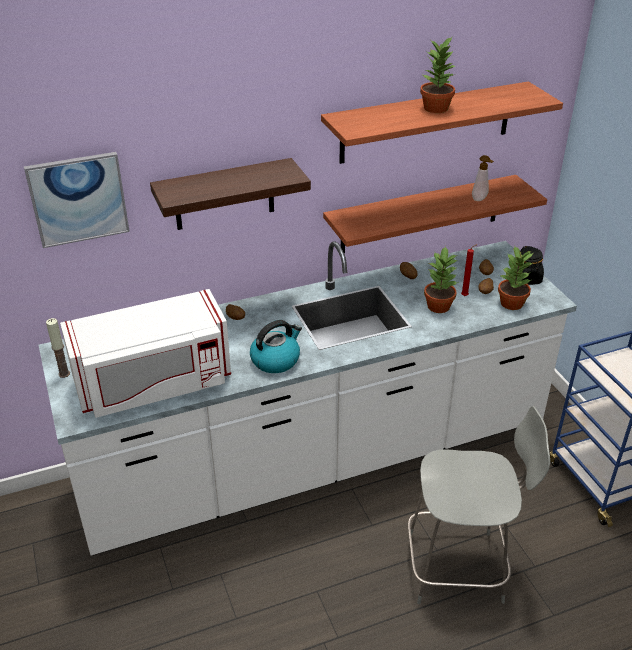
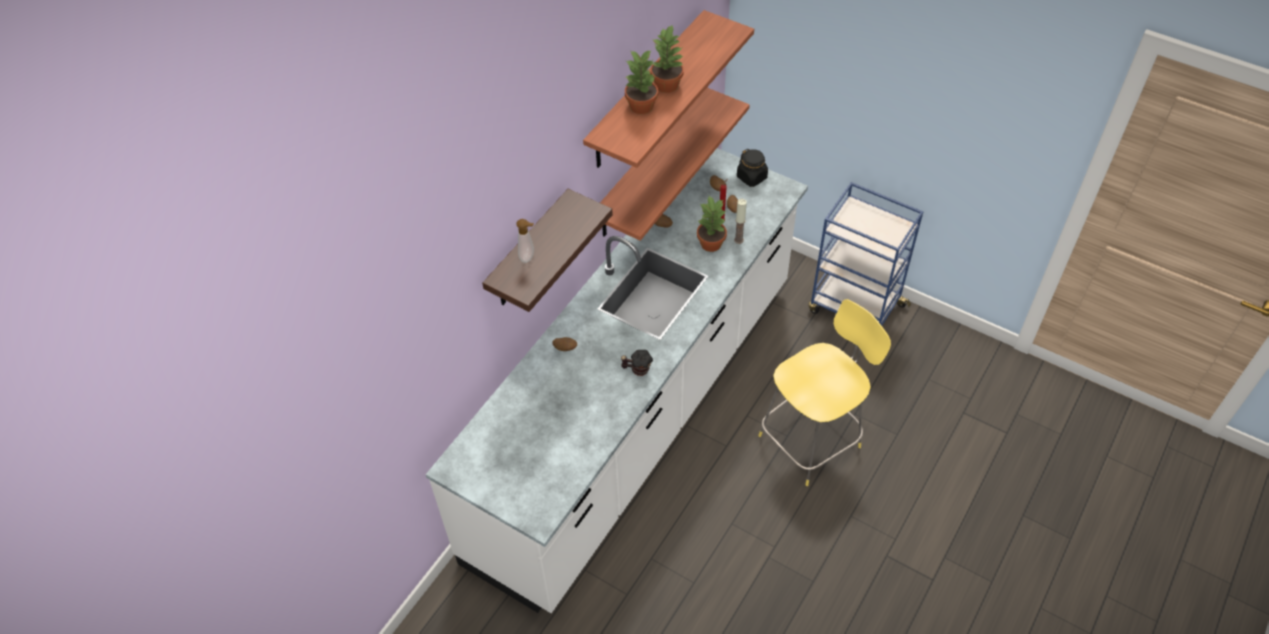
camera: 35 degrees left, 15 degrees up
(64, 373) = (482, 486): candle -> candle (738, 240)
(78, 199) = (438, 334): picture -> none
(154, 383) = (565, 449): white microwave -> none
(276, 360) = (637, 369): kettle -> mug
(459, 567) = (812, 439): grey stool -> yellow stool
(480, 199) = (701, 131): soap dispenser -> soap dispenser (528, 257)
(511, 304) = (761, 210): potted plant -> potted plant (642, 106)

